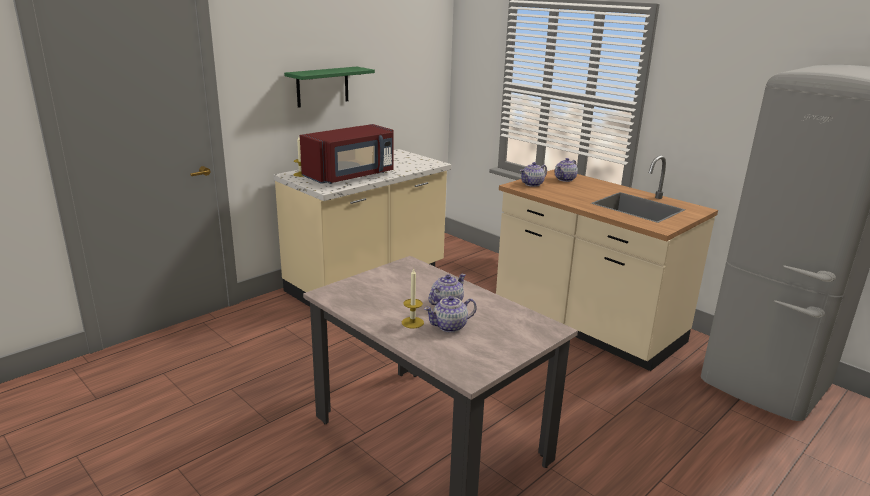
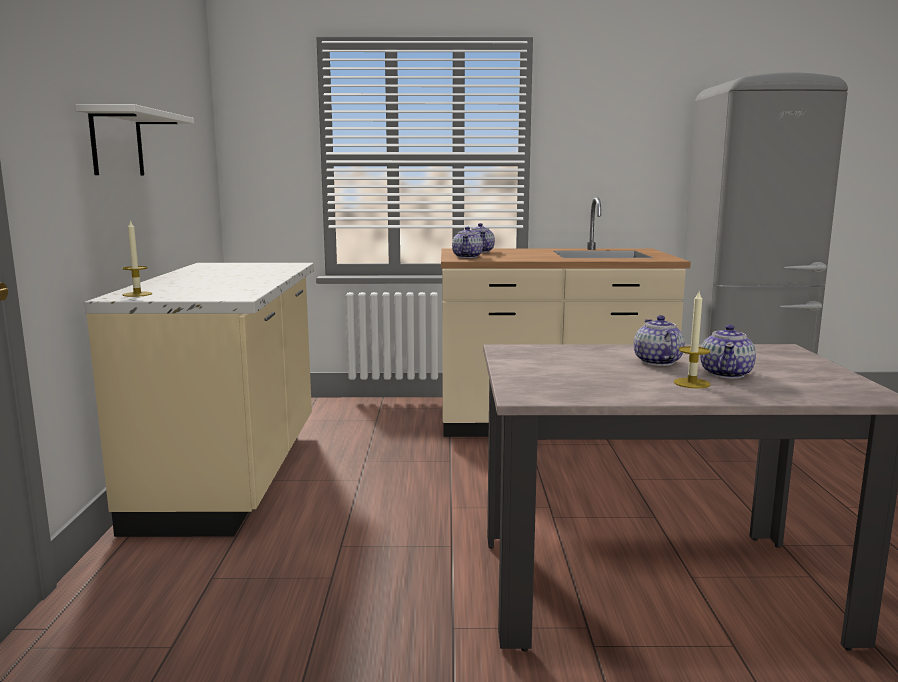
camera: 45 degrees left, 10 degrees down
(322, 86) = (117, 143): green shelf -> white shelf
(351, 176) = (225, 284): red microwave -> none

